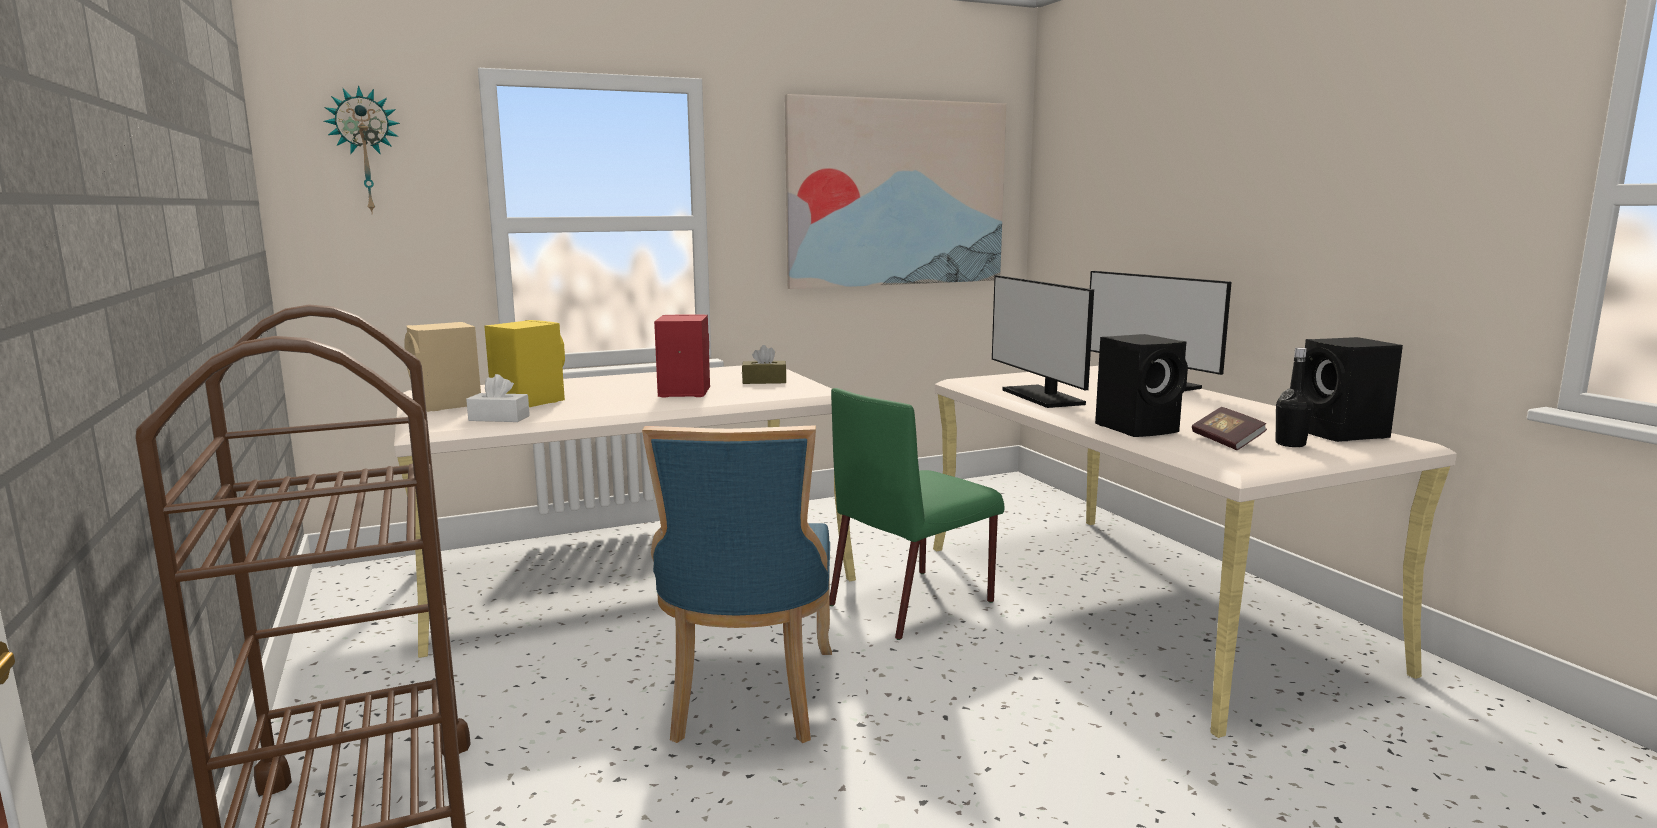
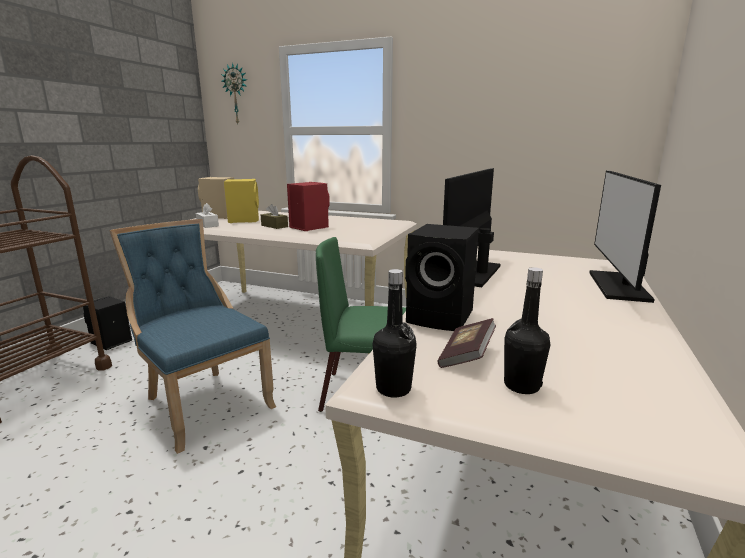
camera: 45 degrees right, 5 degrees up
(747, 698) = (203, 403): blue chair -> blue chair turned 90 degrees clockwise
(764, 381) = (363, 229): brown tissue box -> brown tissue box (274, 226)
(897, 193) = (531, 108): picture -> none
(1255, 465) = (393, 389): none -> black bottle
(1343, 434) = (639, 403): black speaker -> black speaker (110, 342)

